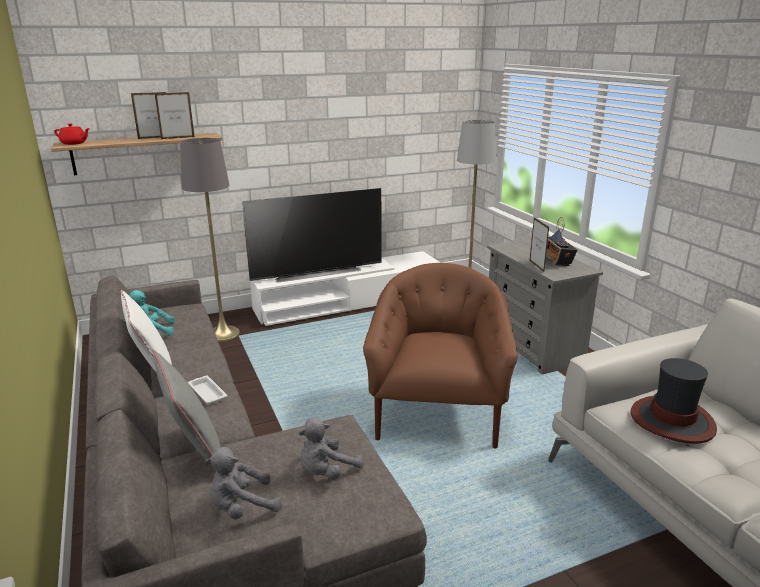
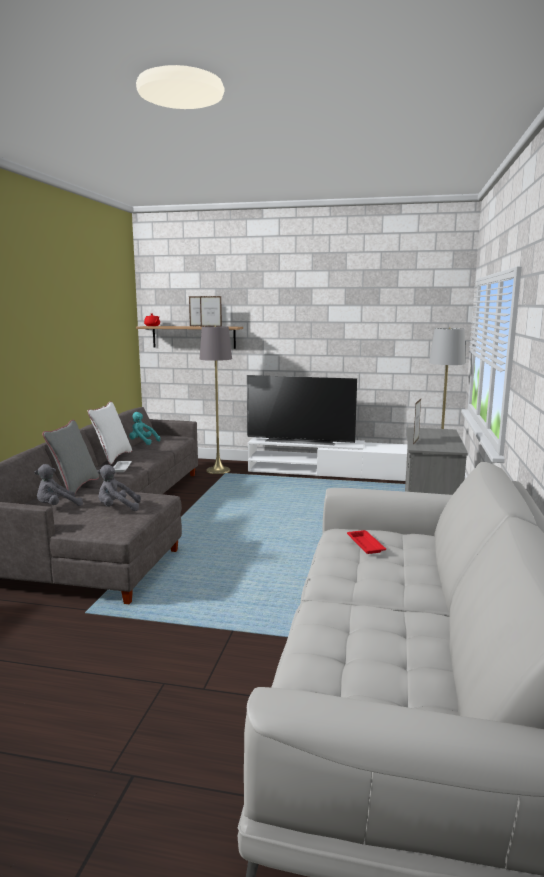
camera: 35 degrees right, 10 degrees down
(242, 507) = (57, 507): grey plush toy -> grey plush toy turned 45 degrees counterclockwise
(437, 413) = (285, 539): brown armchair -> none
(557, 261) = (441, 442): radio -> none
(672, 420) = (365, 544): hat -> red tray

